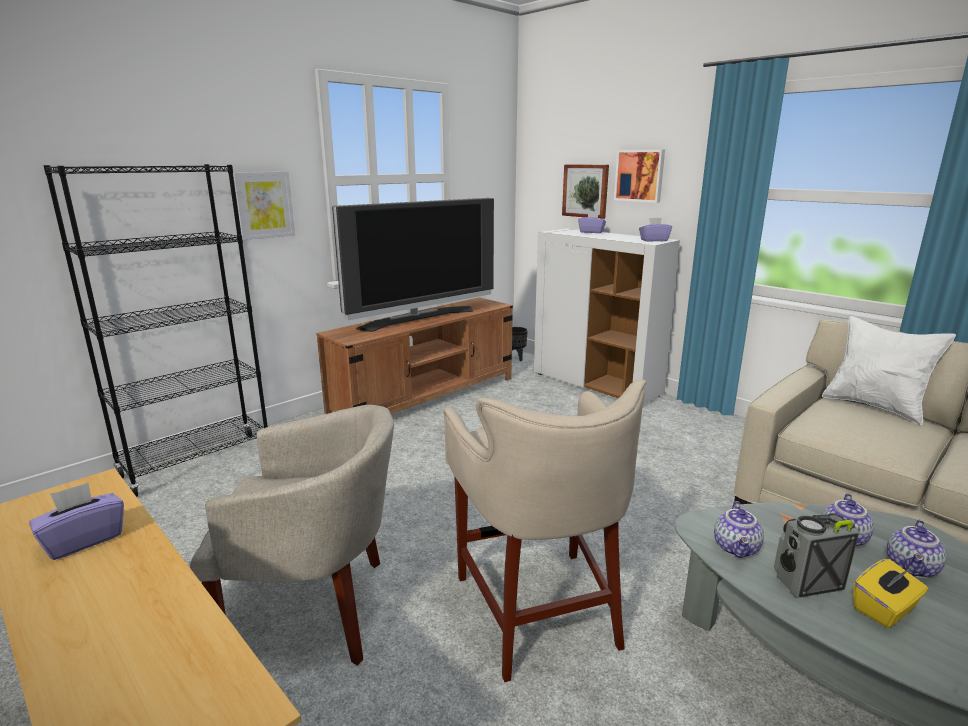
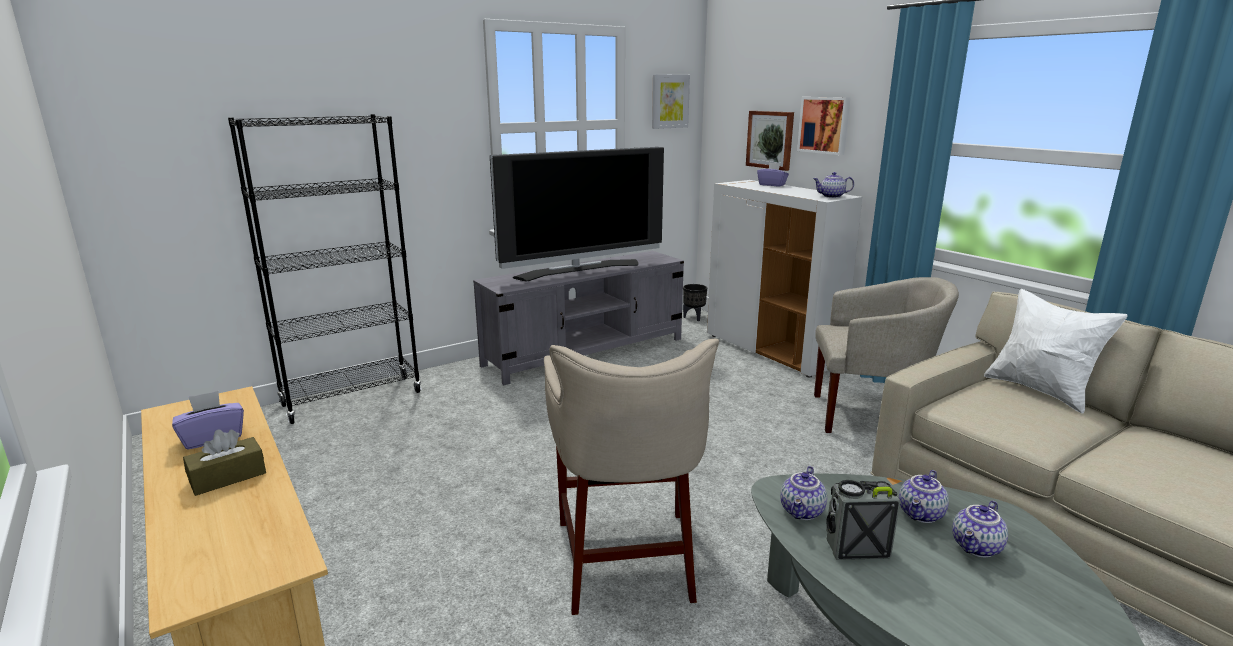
camera: 10 degrees right, 0 degrees up
(120, 593) = (228, 477): none -> brown tissue box
(264, 205) = (427, 153): picture -> picture (669, 101)
(316, 610) = (423, 535): beige armchair -> beige armchair (869, 416)
(426, 397) = (586, 352): brown tv stand -> grey tv stand
(654, 240) = (831, 196): purple tissue box -> teapot
(884, 609) = (921, 579): yellow tissue box -> none

